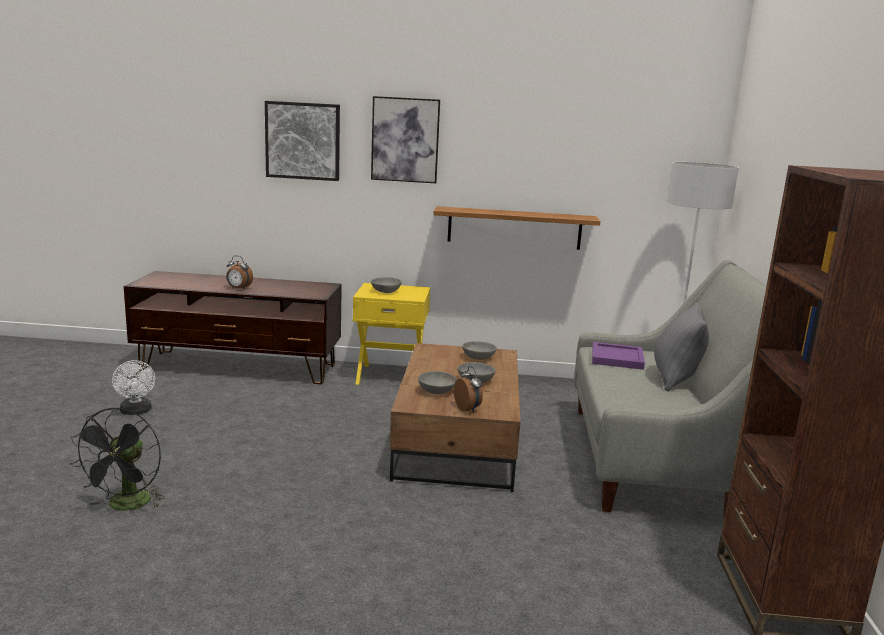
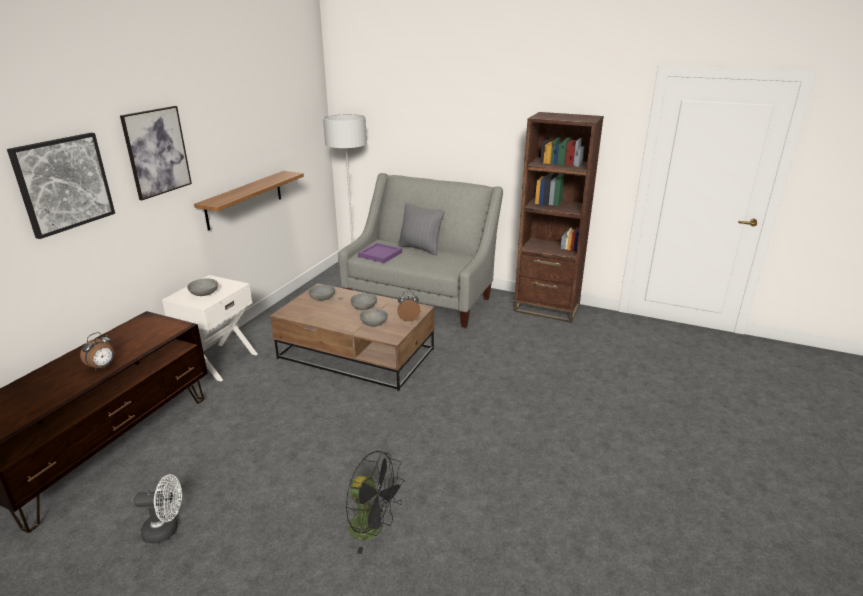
camera: 70 degrees left, 10 degrees up
(390, 376) = (219, 361): yellow nightstand -> white nightstand

